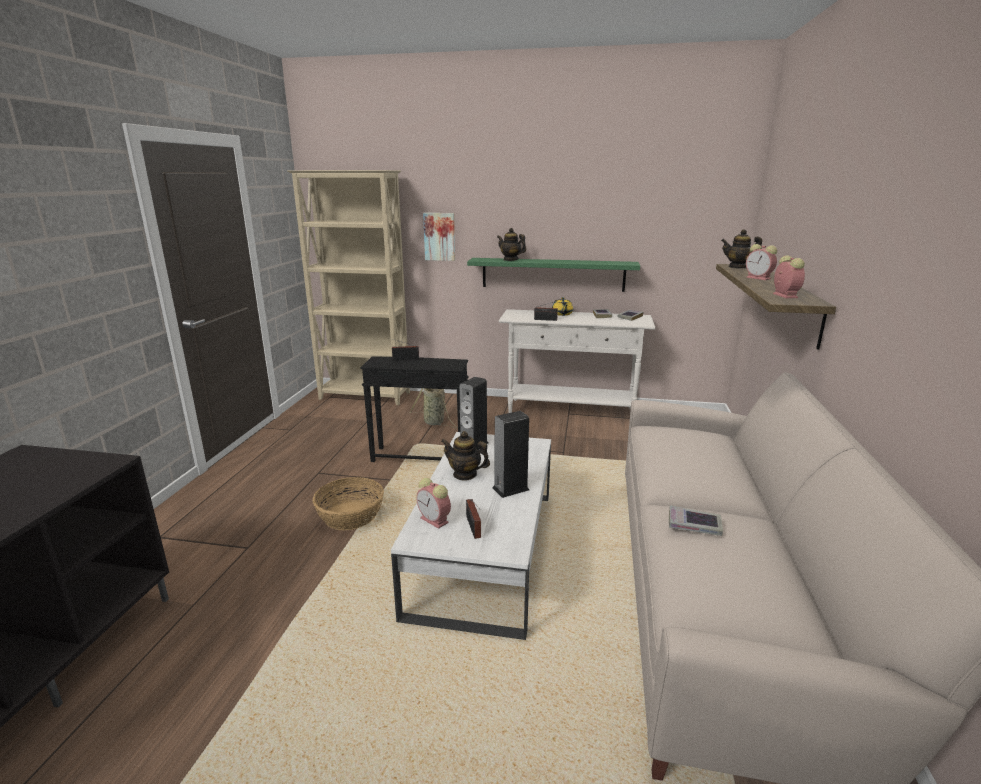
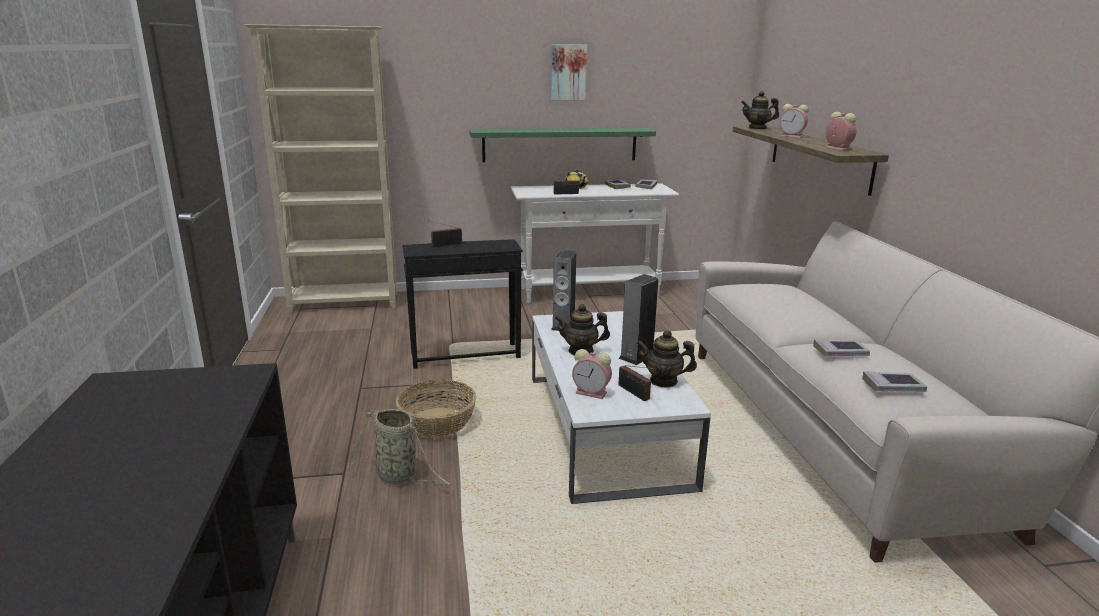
camera: 20 degrees left, 0 degrees up
(435, 423) = (454, 321): basket -> basket (399, 476)
(439, 236) = (429, 105): picture -> picture (568, 72)
(510, 259) = (517, 130): teapot -> teapot (663, 381)
(717, 581) = (893, 386): none -> book

